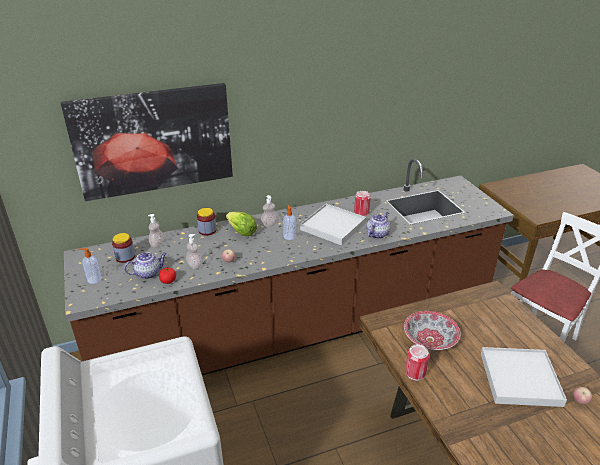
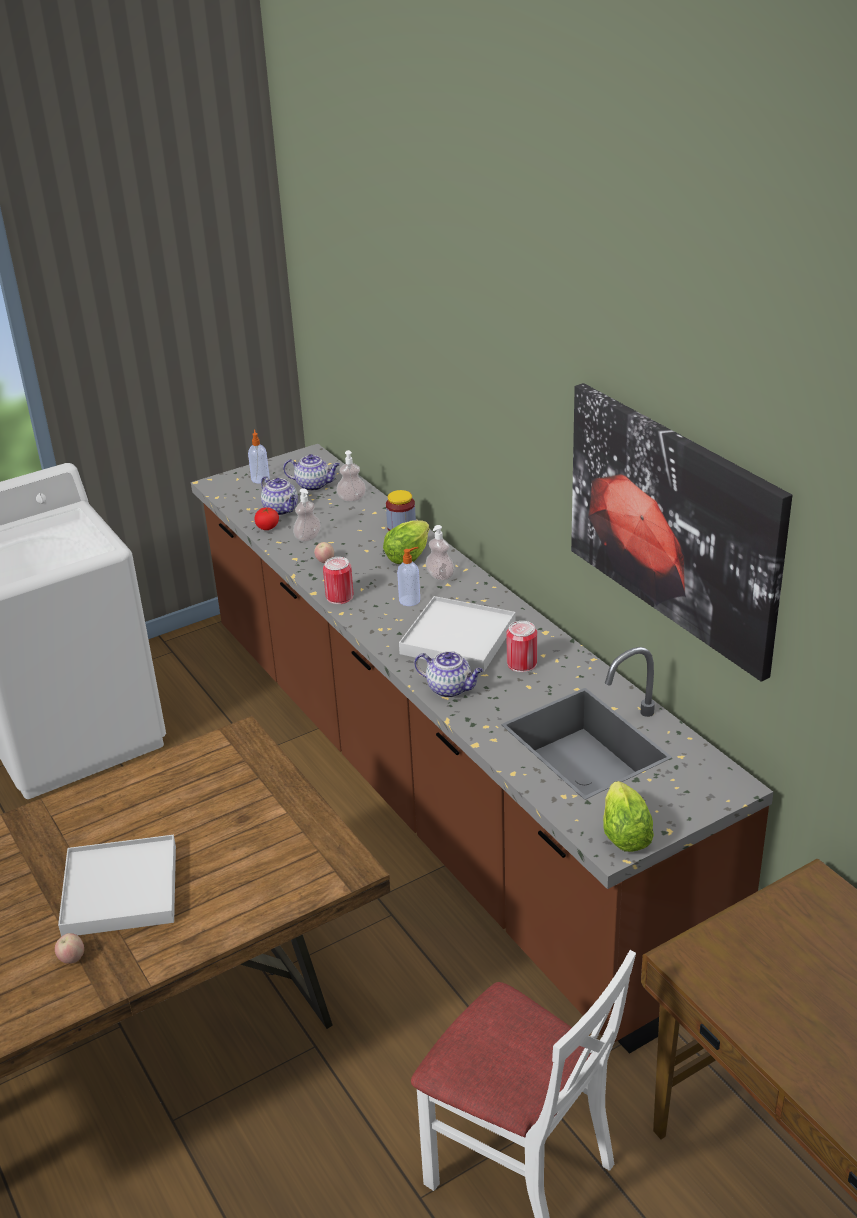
camera: 80 degrees right, 0 degrees up
(125, 257) = (314, 485): jar -> teapot
(153, 141) = (388, 358): picture -> picture (673, 524)
(415, 372) = (131, 778): can -> can (339, 597)
(429, 340) = (204, 790): bowl -> none
(488, 207) = (624, 835): none -> lettuce

